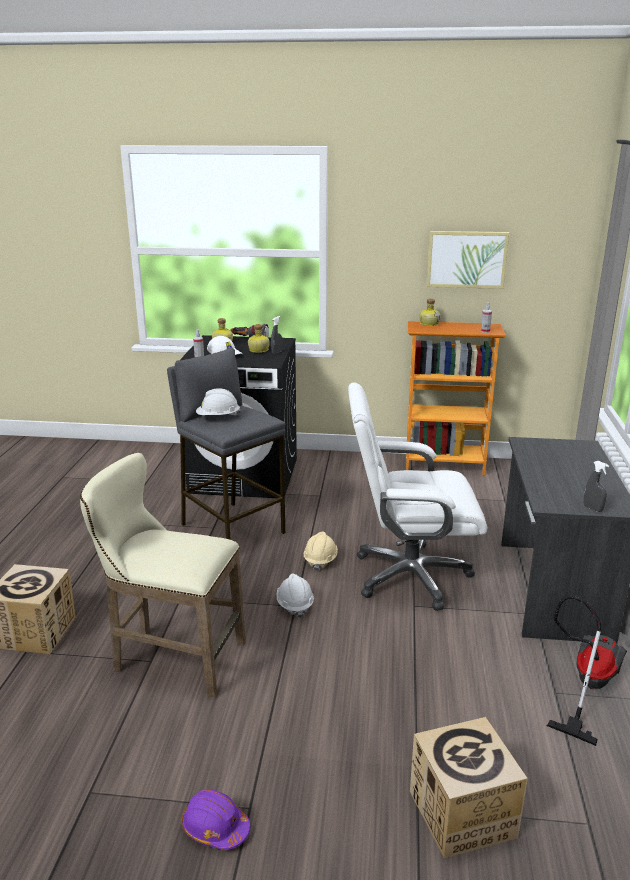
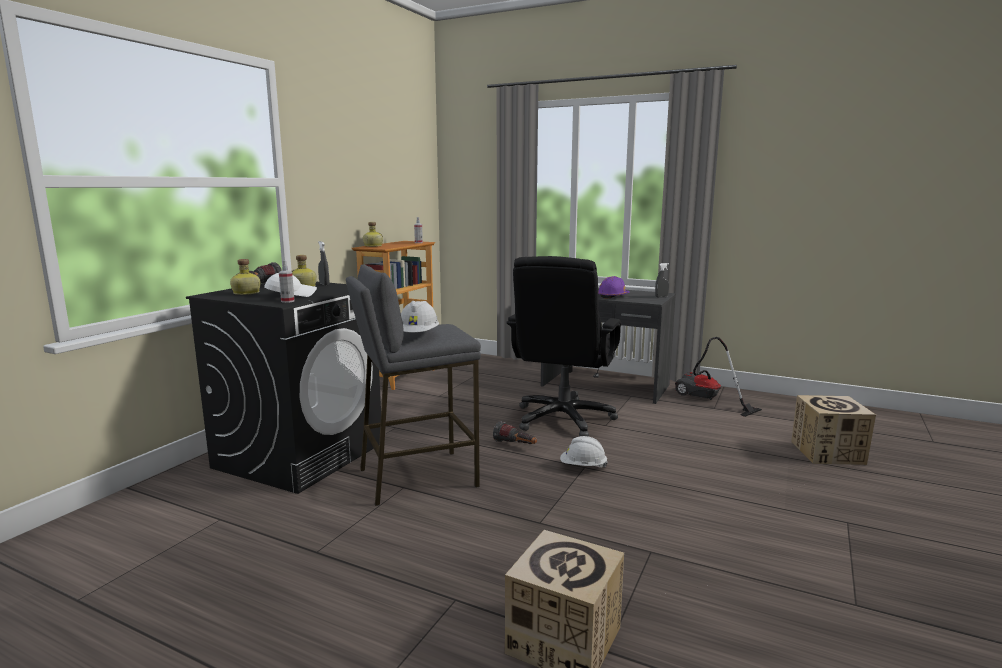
camera: 70 degrees left, 10 degrees down
(172, 657) = (647, 538): beige stool -> none
(215, 827) = (874, 539): purple hard hat -> purple hard hat (613, 296)
(320, 560) = (516, 445): beige hard hat -> flashlight
(409, 576) = (563, 419): white office chair -> black office chair
(466, 259) = (379, 185): picture -> none

